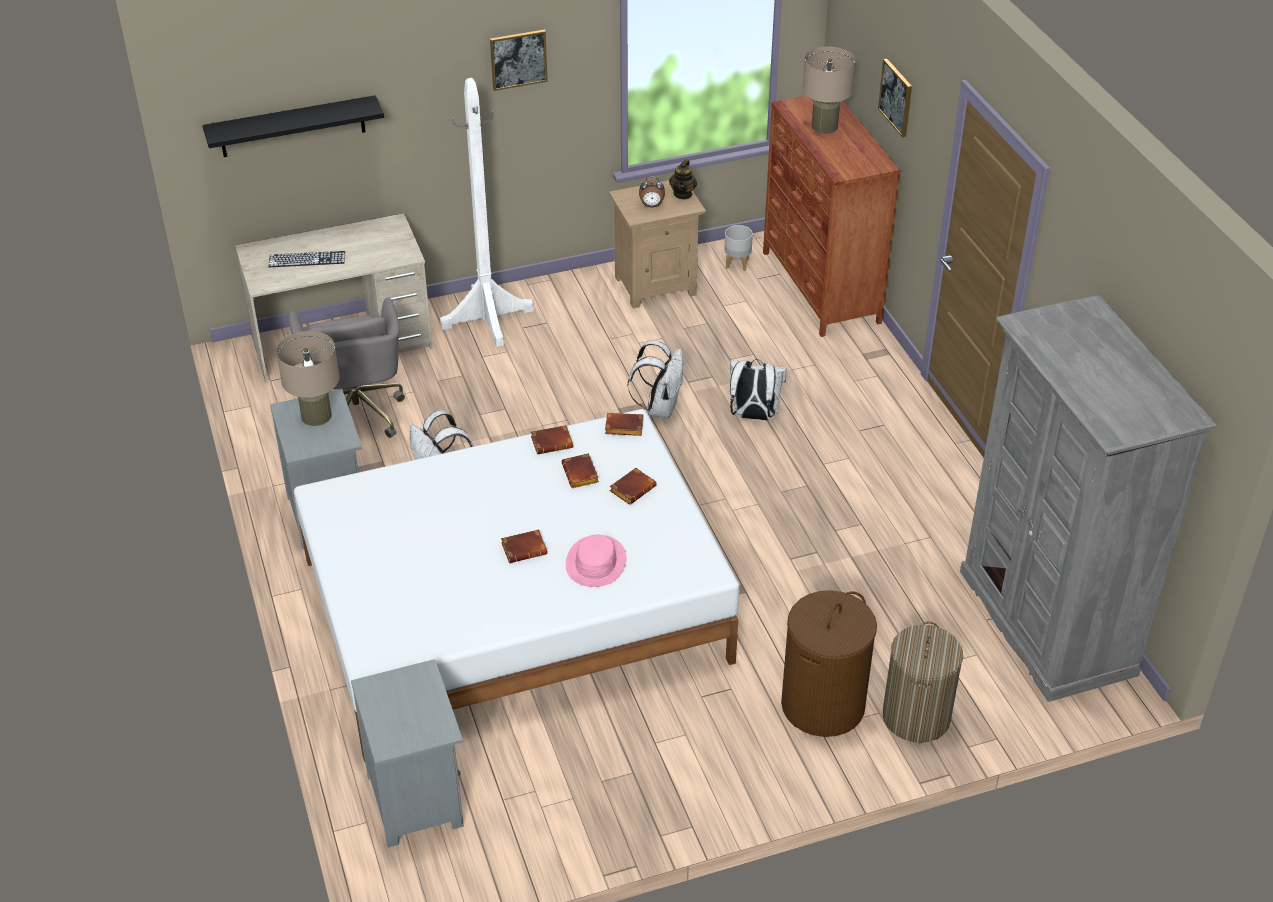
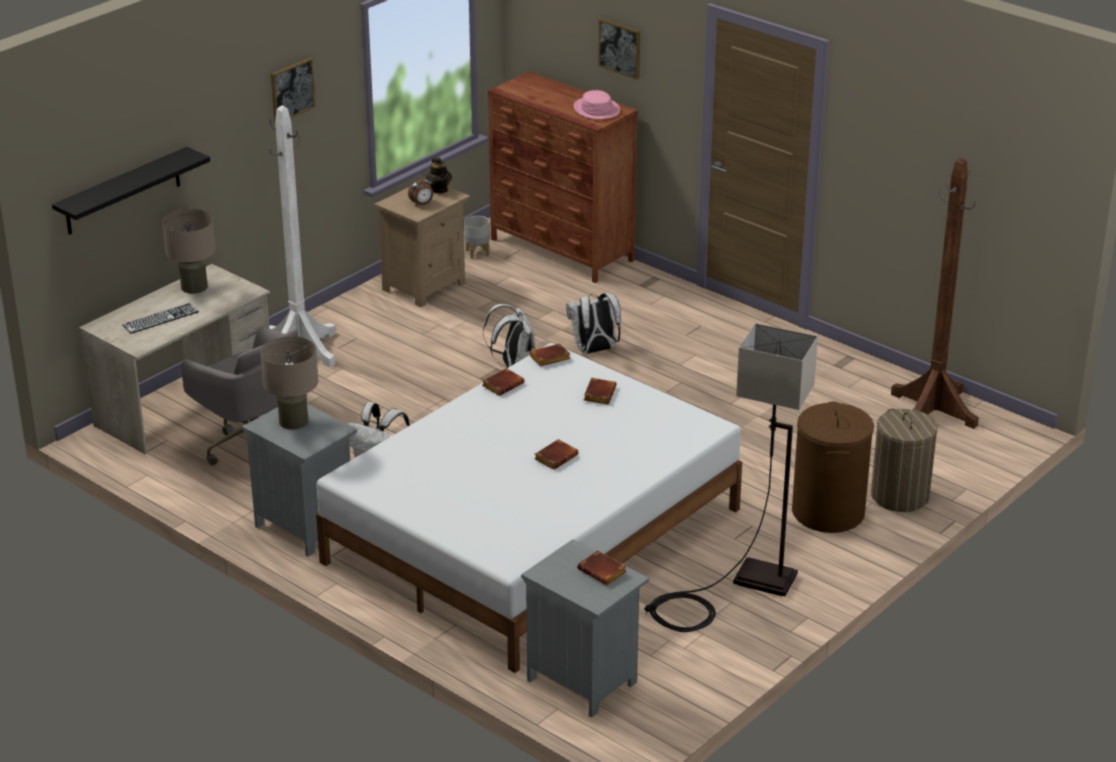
camera: 30 degrees left, 10 degrees down
(581, 474) = (549, 398): brown book -> brown book (603, 571)
(595, 562) = (620, 447): pink hat -> pink hat (596, 109)
(626, 761) = (719, 597): none -> floor lamp
(824, 126) = (548, 96): beige table lamp -> beige table lamp (194, 287)
(1045, 622) = (933, 410): grey wardrobe -> brown clothes rack

